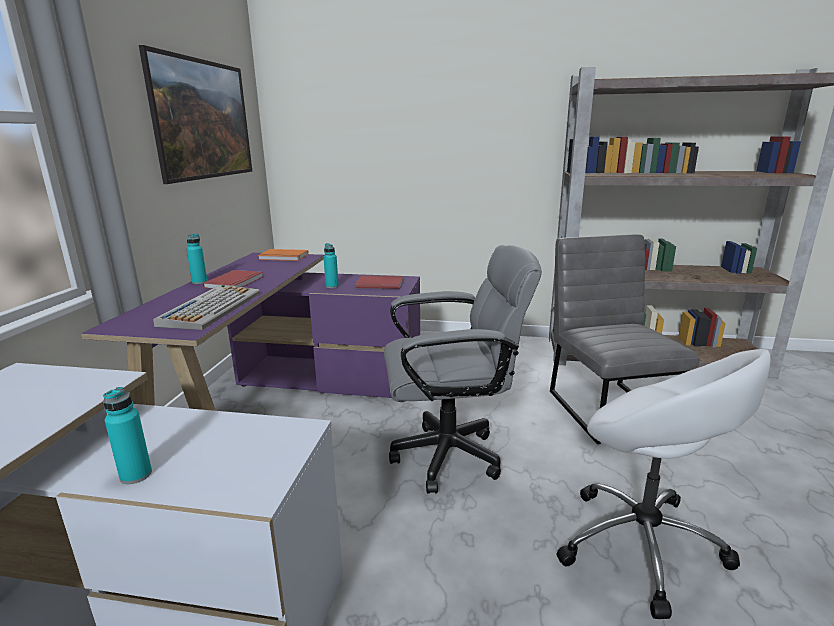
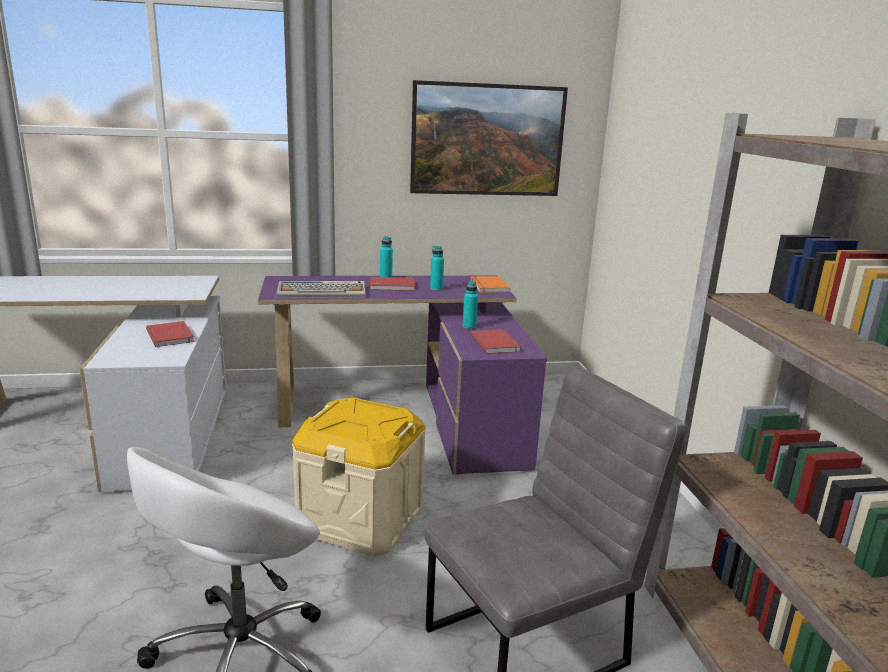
camera: 70 degrees right, 0 degrees up
(136, 475) = (129, 335): turquoise bottle -> turquoise bottle (436, 289)
(190, 432) = (172, 336): none -> red book
(453, 455) = (360, 518): grey office chair -> beige storage box

